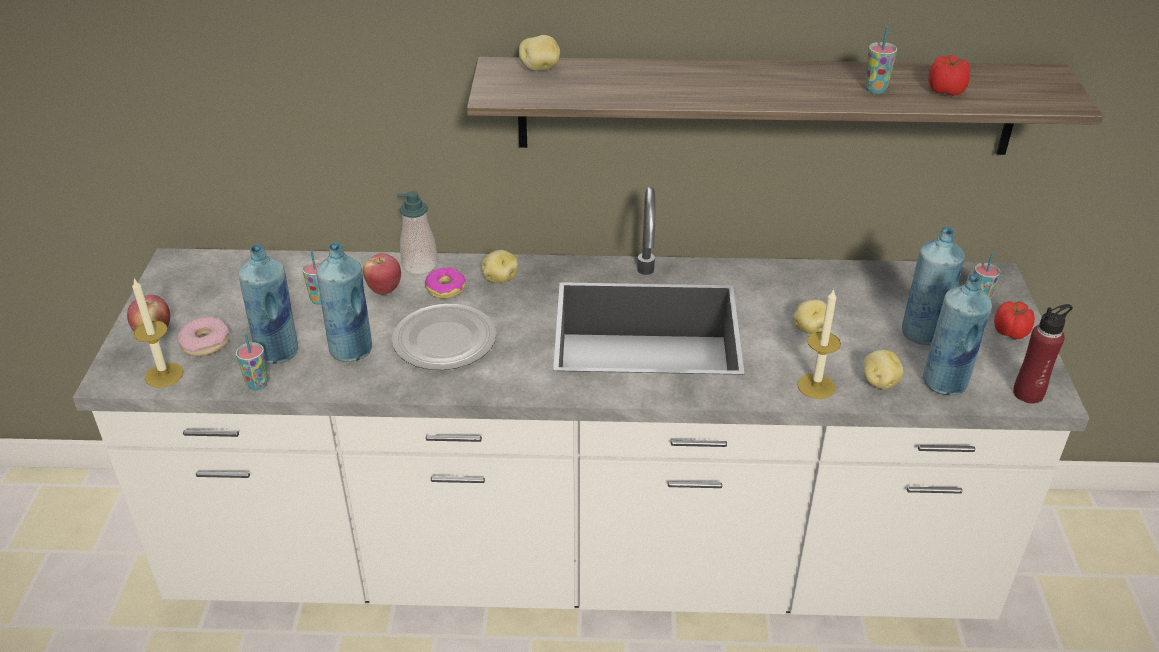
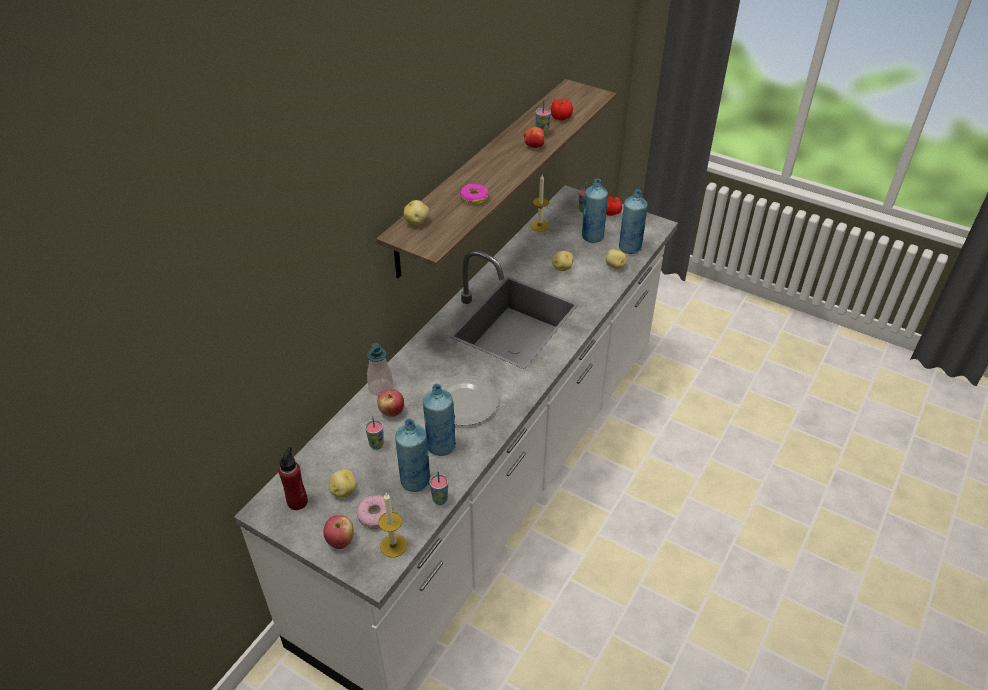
camera: 60 degrees left, 5 degrees up
(445, 288) = (415, 384): donut -> donut (474, 198)
(499, 279) = (425, 359): potato -> potato (343, 490)
(816, 386) = (604, 286): candle -> candle (539, 225)
(832, 92) = (533, 146): none -> apple
(1028, 393) = (653, 229): red bottle -> red bottle (297, 501)

